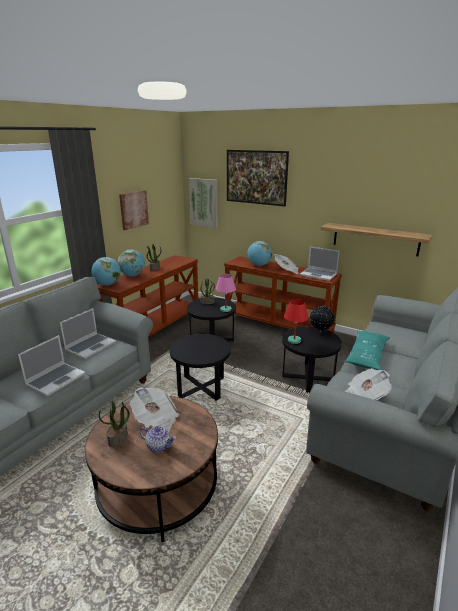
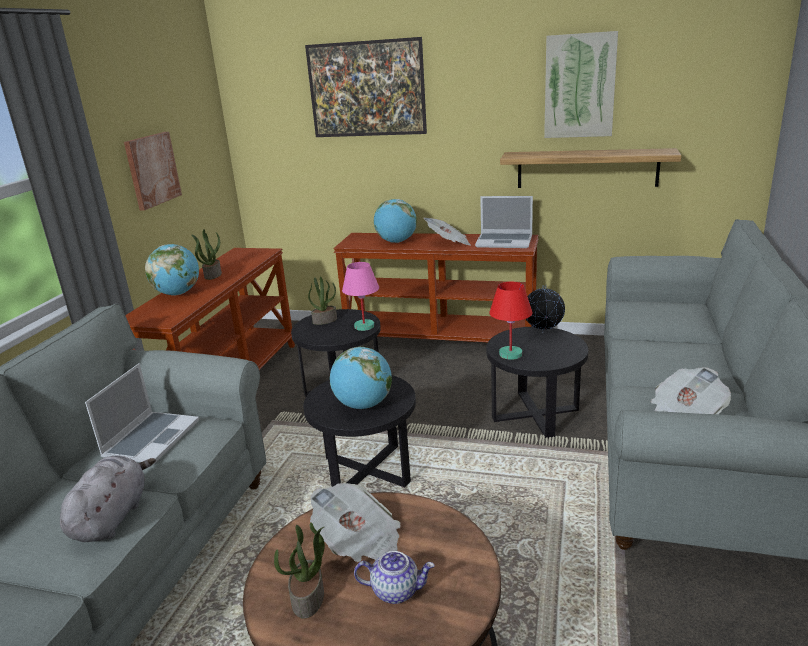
camera: 15 degrees left, 0 degrees up
(56, 379) = (112, 517): laptop -> grey plush toy
(107, 284) = (138, 317): globe -> globe (363, 405)
(204, 202) = (271, 146): picture -> picture (579, 86)
(367, 356) = (641, 354): turquoise pillow -> none

